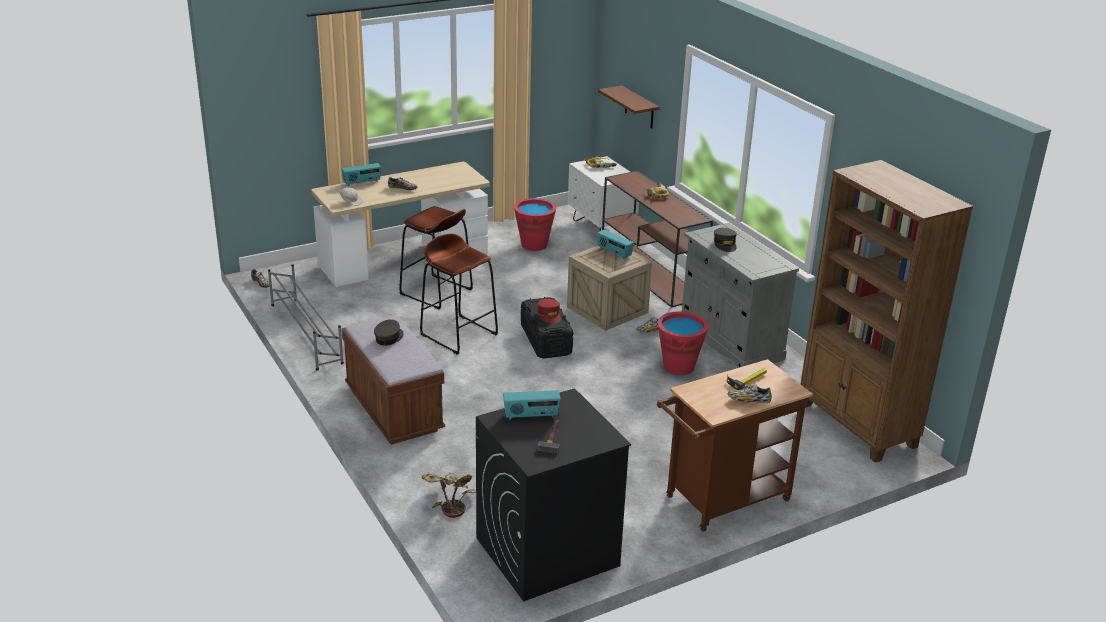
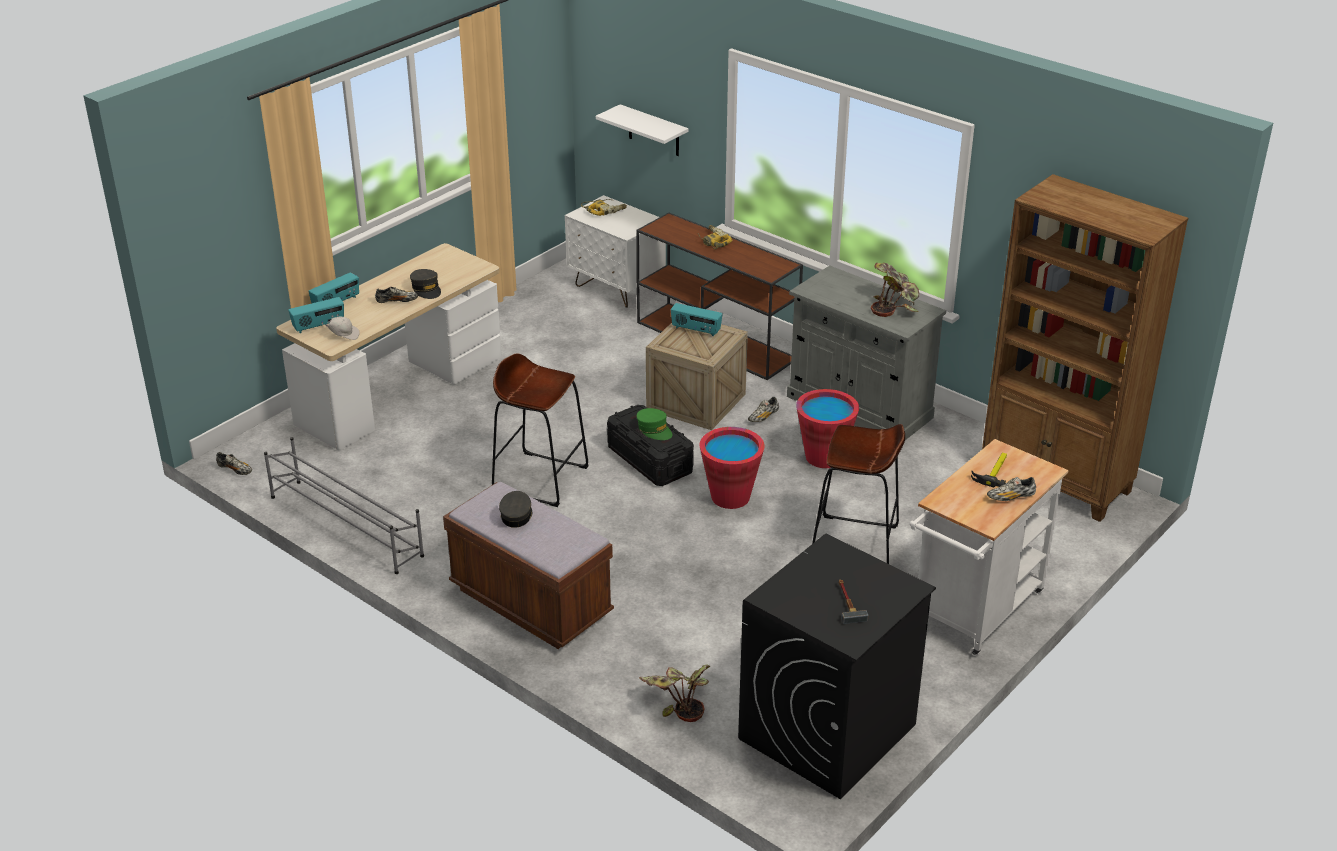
camera: 20 degrees left, 5 degrees up
(436, 292) = (472, 427): brown stool -> brown stool (854, 544)
(531, 416) = (805, 582): radio -> radio (319, 326)
(534, 245) = (550, 331): red bucket -> red bucket (730, 497)
(549, 315) = (654, 430): red cap -> green cap
(639, 108) = (654, 131): brown shelf -> white shelf
(721, 501) = (972, 614): brown cart -> white cart
(725, 244) = (846, 297): grey cap -> grey cap (426, 289)
(759, 257) = (894, 305): none -> potted plant

